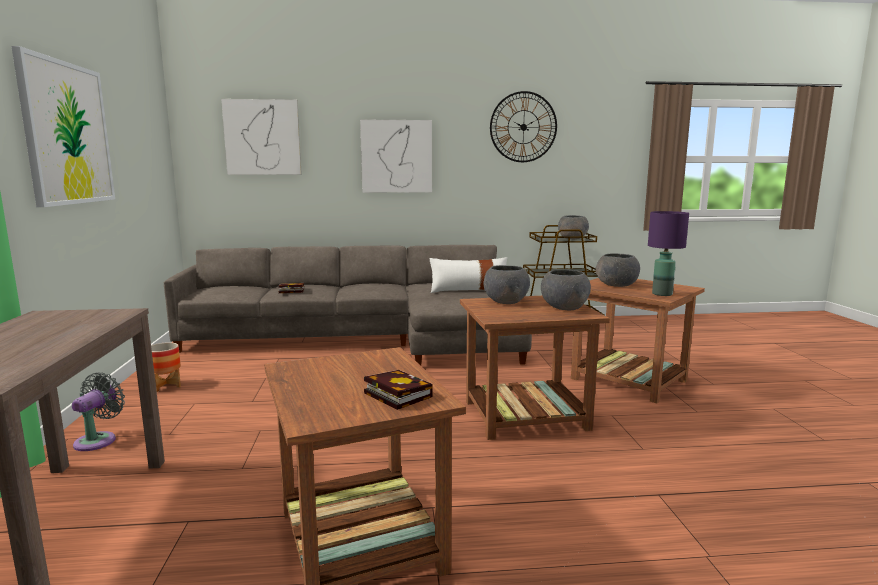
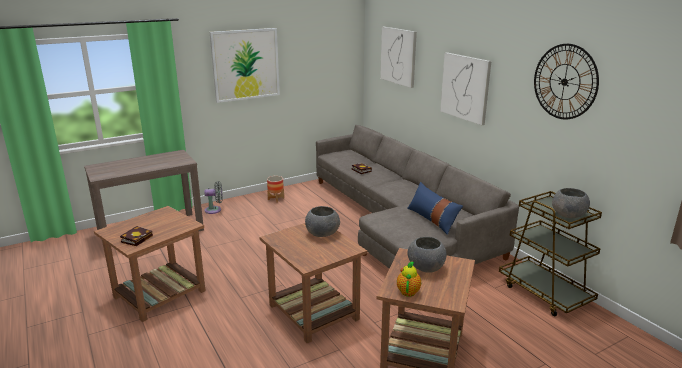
camera: 65 degrees right, 10 degrees up
(469, 290) = (432, 219): white pillow -> blue pillow
(564, 307) = (321, 254): grey bowl -> none
(662, 294) = (408, 291): purple table lamp -> teapot

